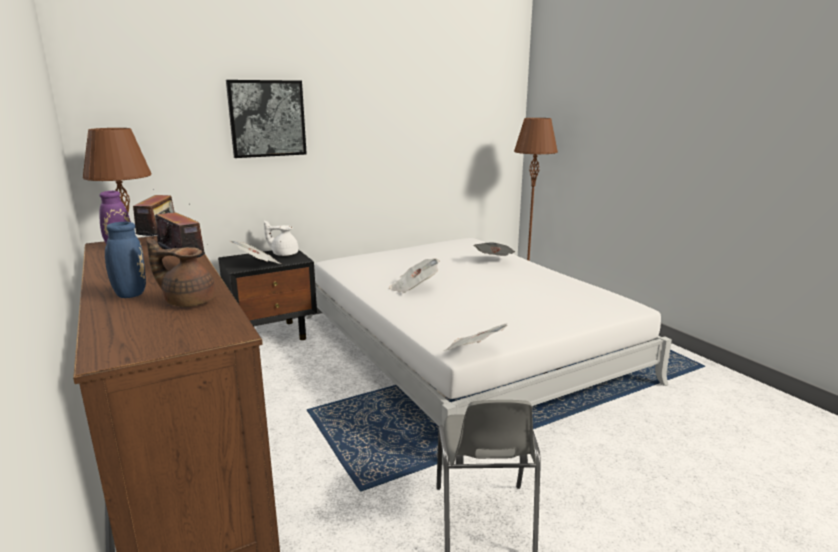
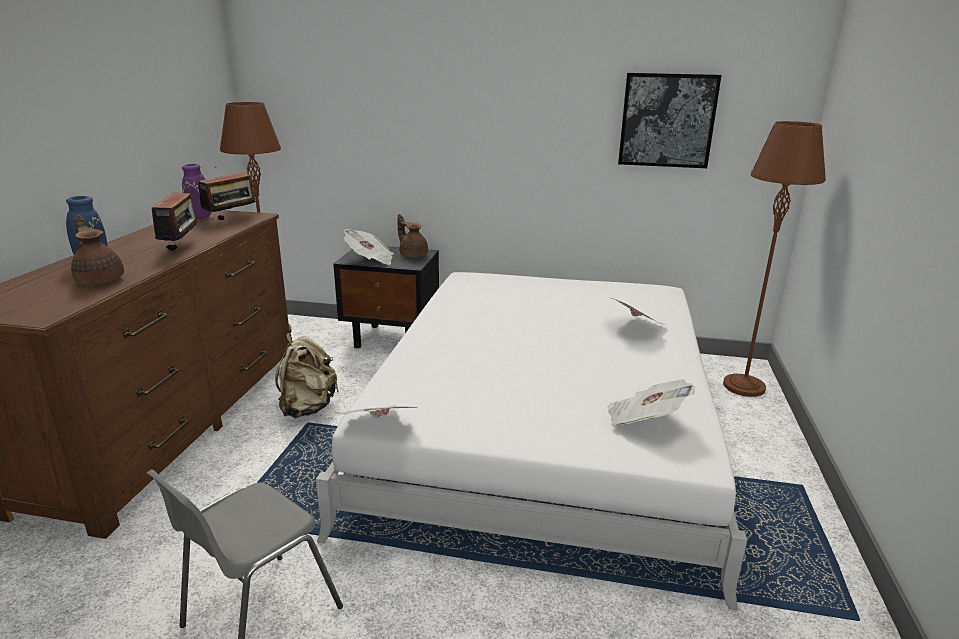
camera: 40 degrees right, 5 degrees up
(267, 118) = (417, 100): picture -> picture (667, 120)
(284, 254) = (413, 255): white teapot -> brown teapot
(288, 401) = (307, 408): none -> beige backpack
(414, 288) = (475, 331): newspaper -> newspaper (644, 420)

